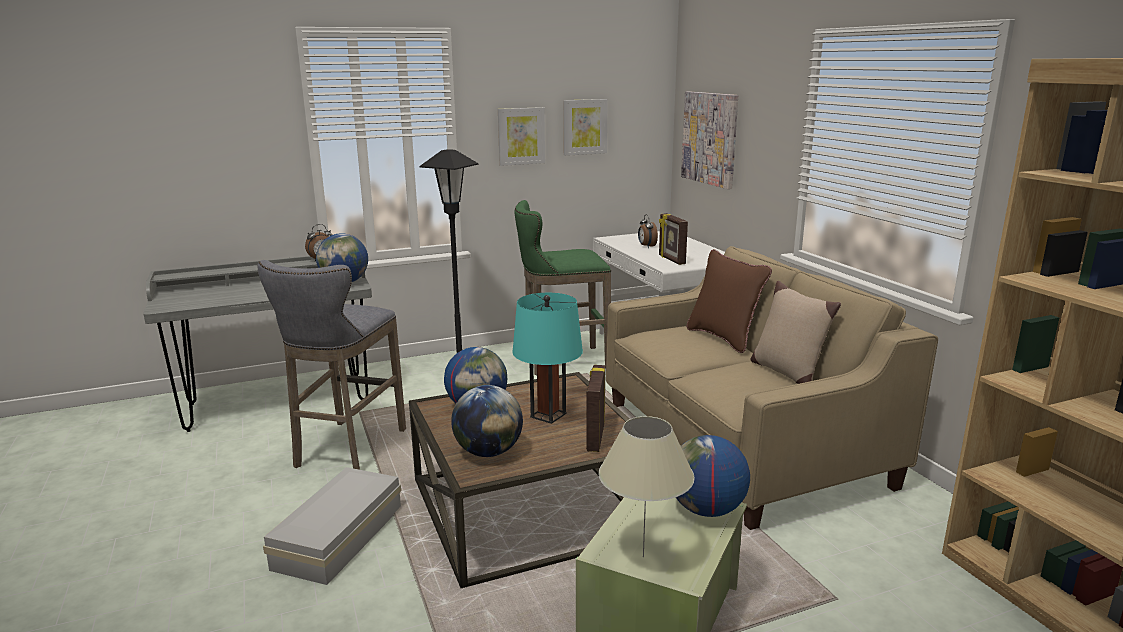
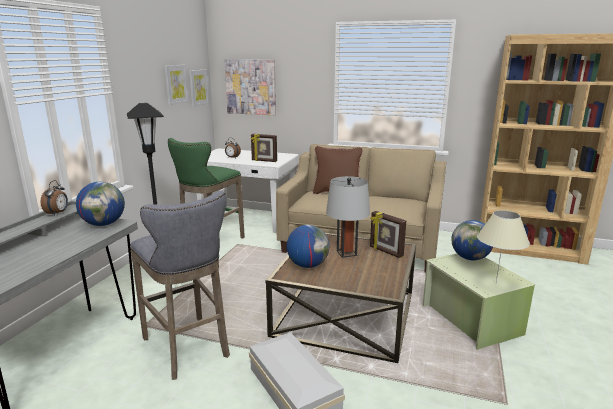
camera: 50 degrees left, 0 degrees up
(488, 452) = (367, 280): globe -> none
(521, 136) = (146, 92): picture -> picture (198, 87)
(548, 415) = (346, 253): turquoise table lamp -> grey table lamp
(787, 373) = (392, 197): beige pillow -> none

